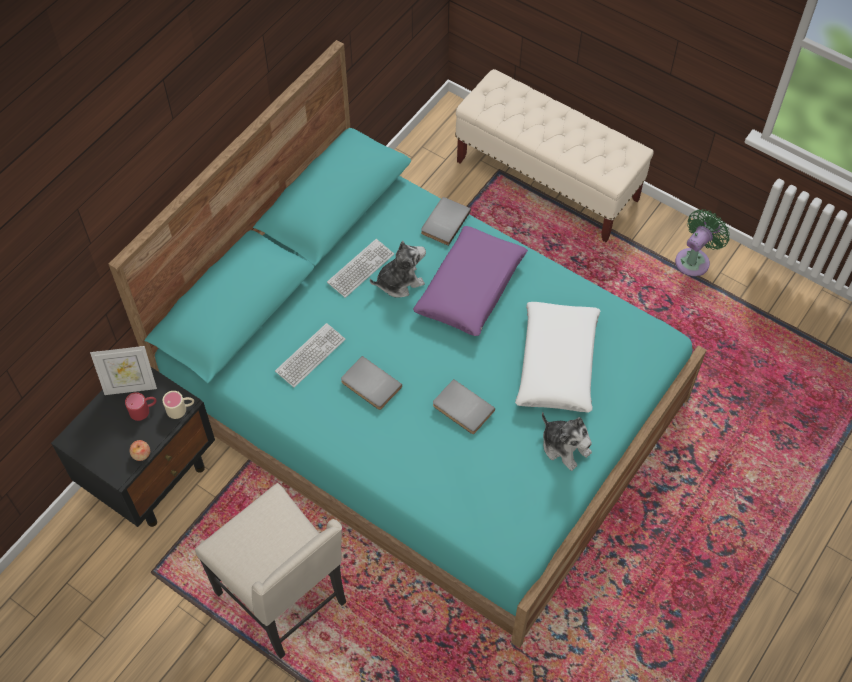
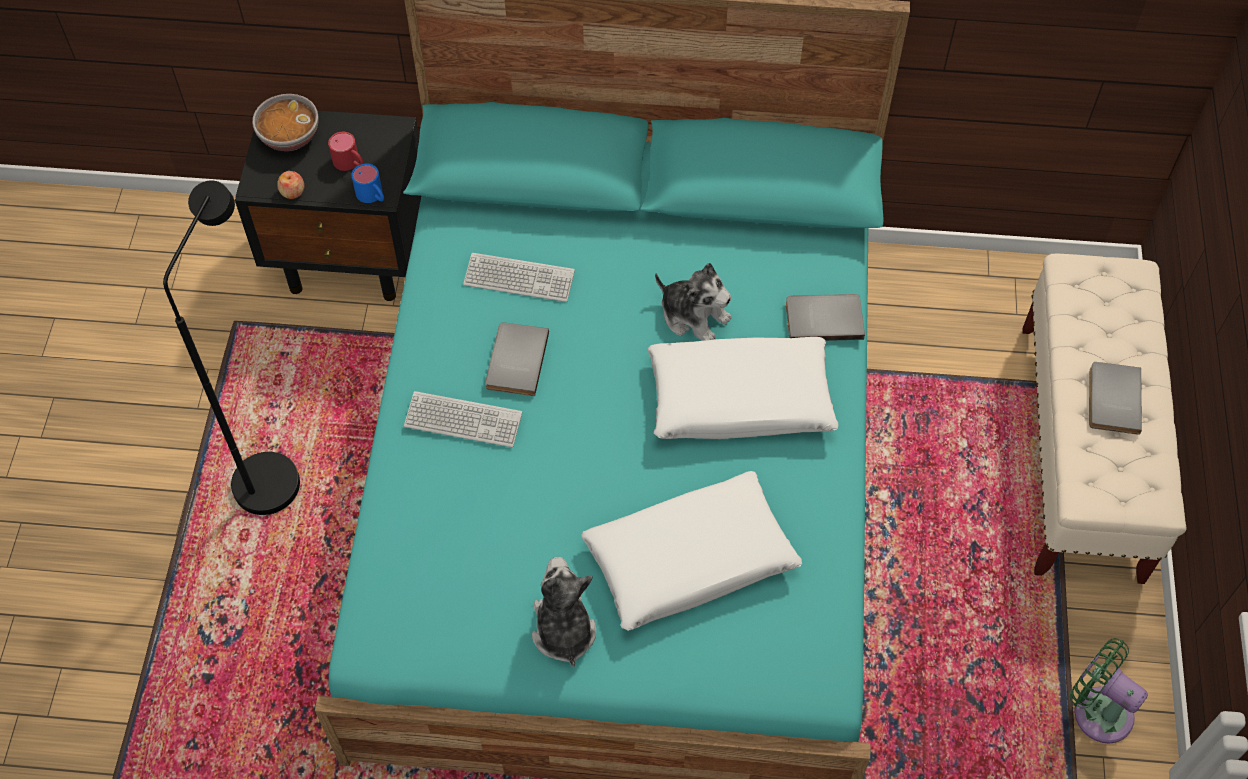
camera: 60 degrees right, 0 degrees up
(92, 436) = (289, 137): none -> bowl
(130, 387) = (372, 135): picture frame -> none
(181, 409) = (373, 196): beige mug -> blue mug
(284, 598) = (272, 469): beige chair -> black floor lamp
(360, 269) = (683, 265): keyboard -> keyboard (463, 420)
(462, 409) = (540, 477): grey book -> grey book (1111, 399)
(471, 288) = (740, 399): purple pillow -> white pillow
(565, 446) = (563, 630): plush toy -> plush toy turned 150 degrees clockwise
(694, 260) = (1097, 710): green fan -> green fan turned 150 degrees counterclockwise

